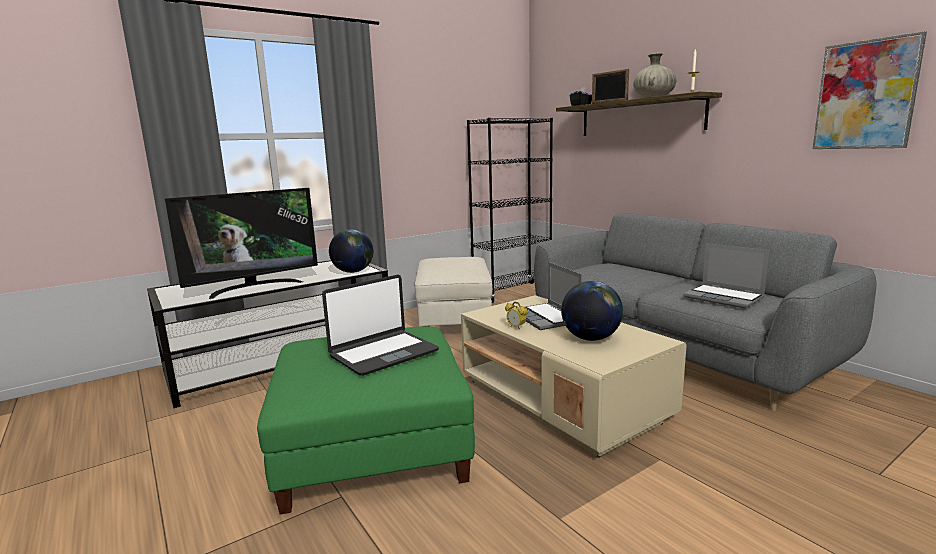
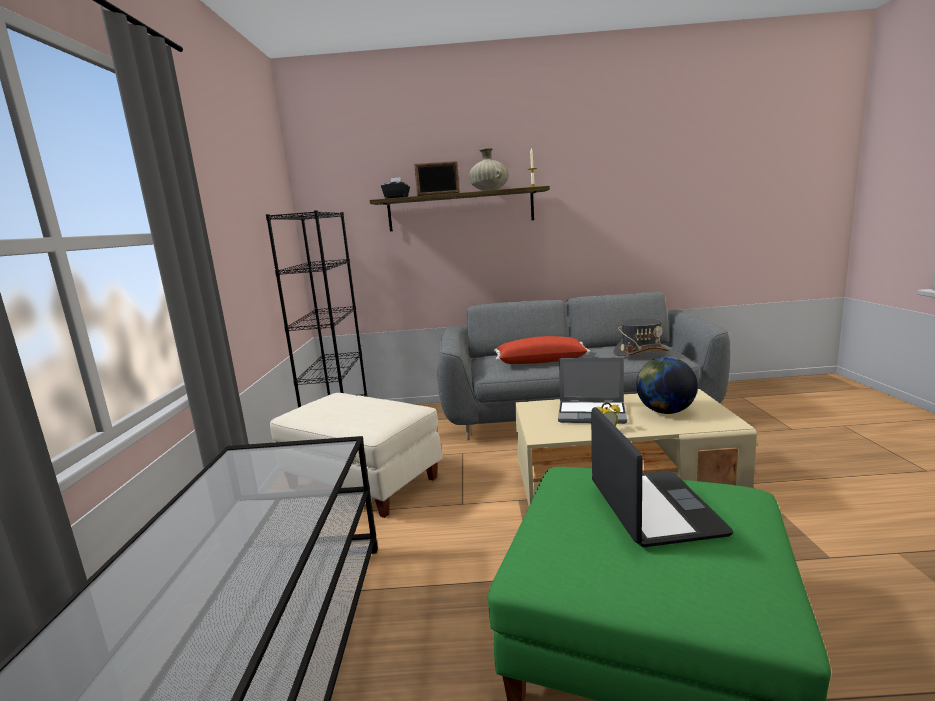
camera: 55 degrees left, 0 degrees up
(254, 287) = (249, 558): television -> none
(353, 272) = (323, 458): globe -> none
(624, 277) = (541, 361): none -> red pillow
(724, 297) = (640, 352): laptop -> grey hat
(865, 95) = (649, 192): picture -> none

